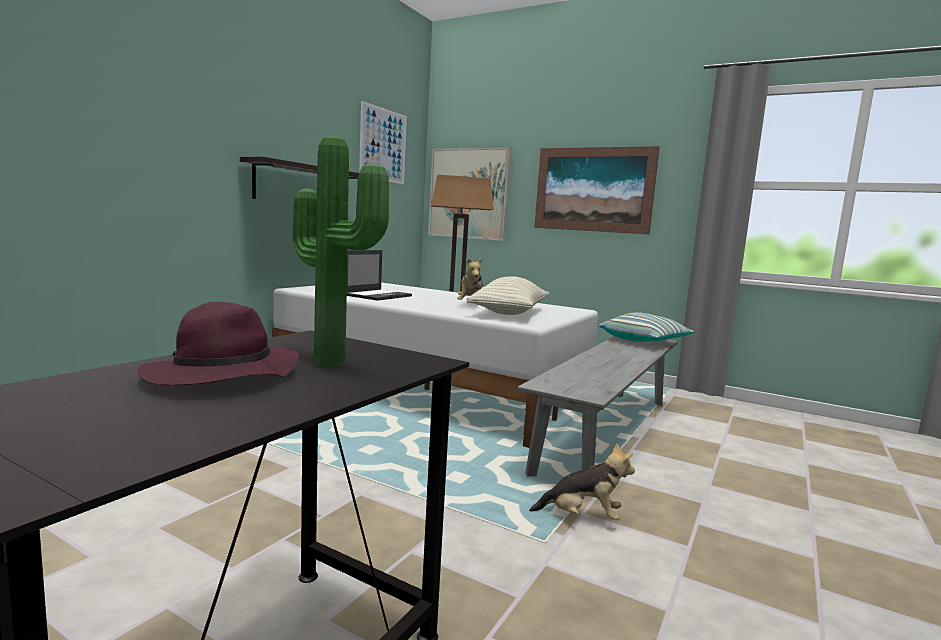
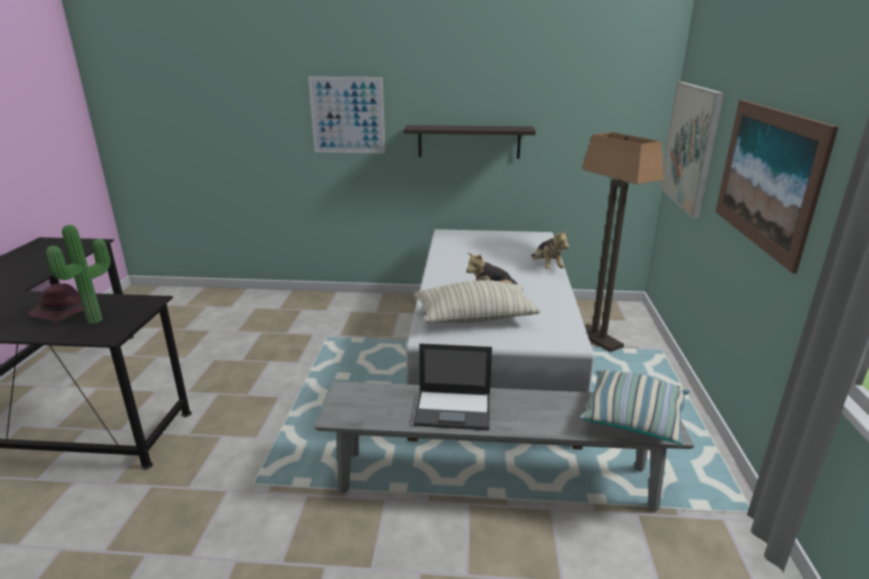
camera: 65 degrees right, 15 degrees up
(378, 295) = (469, 258): laptop -> laptop (454, 409)
(383, 145) = (590, 88): picture -> picture (347, 115)
(582, 517) = (299, 495): plush toy -> plush toy (546, 267)

